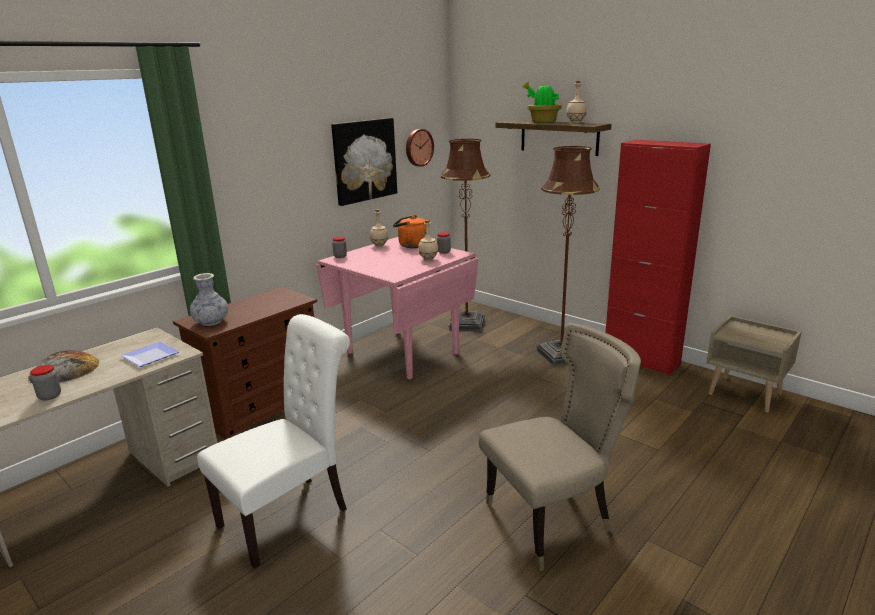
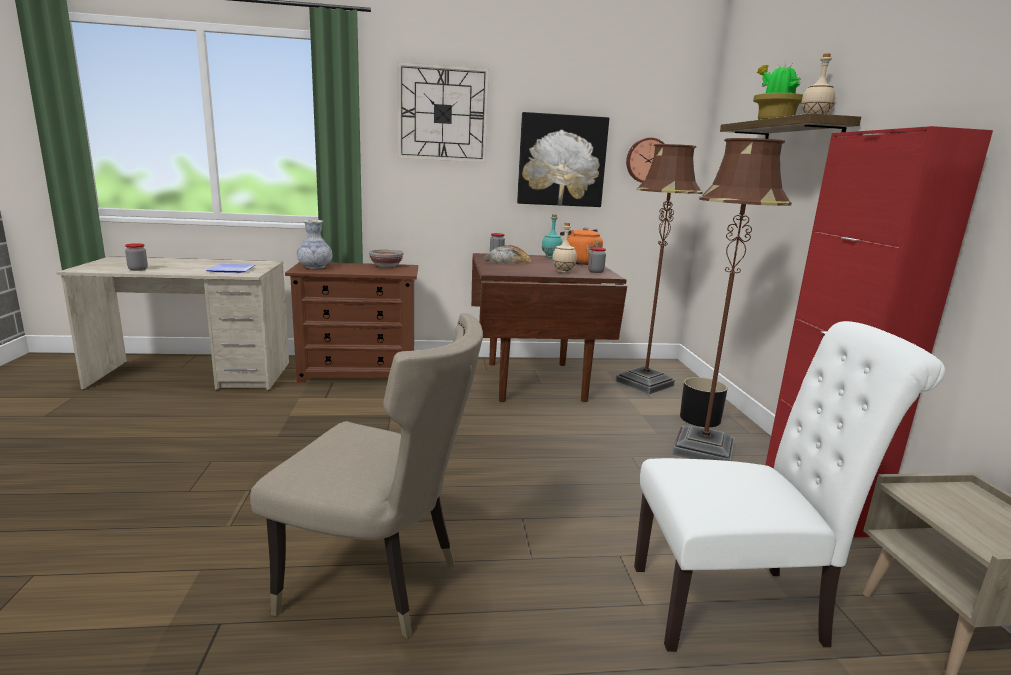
camera: 40 degrees right, 5 degrees down
(65, 370) = (181, 263): bread -> bread (507, 260)
(263, 297) = (386, 266): none -> bowl
(268, 137) = (442, 114): none -> wall clock
(291, 514) = (230, 444): white chair -> white chair (738, 605)
(379, 246) = (551, 257): beige bottle -> turquoise bottle
(402, 353) = (533, 381): pink dining table -> brown dining table
(530, 335) = (699, 419): none -> black planter

